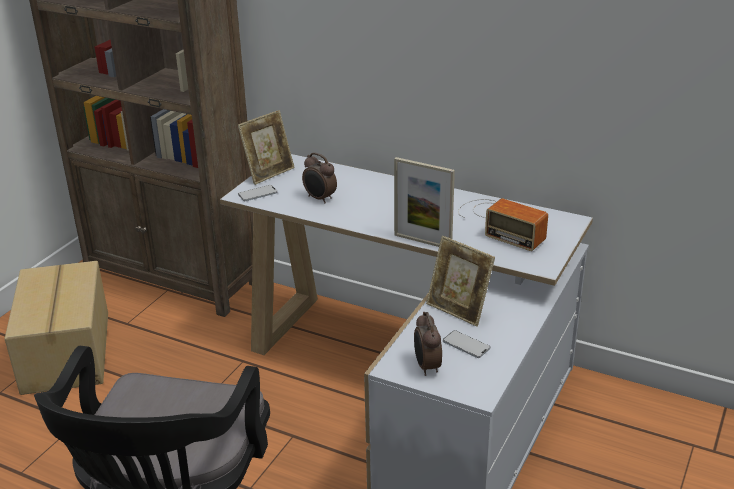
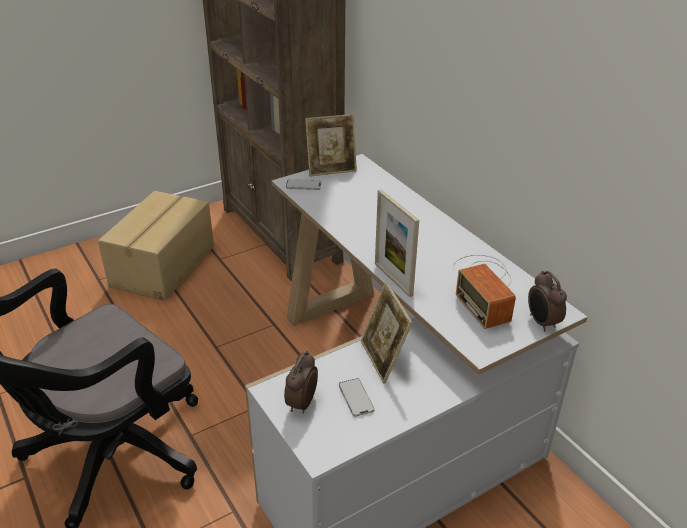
camera: 30 degrees right, 5 degrees up
(319, 199) = (348, 207): alarm clock -> alarm clock (541, 322)

